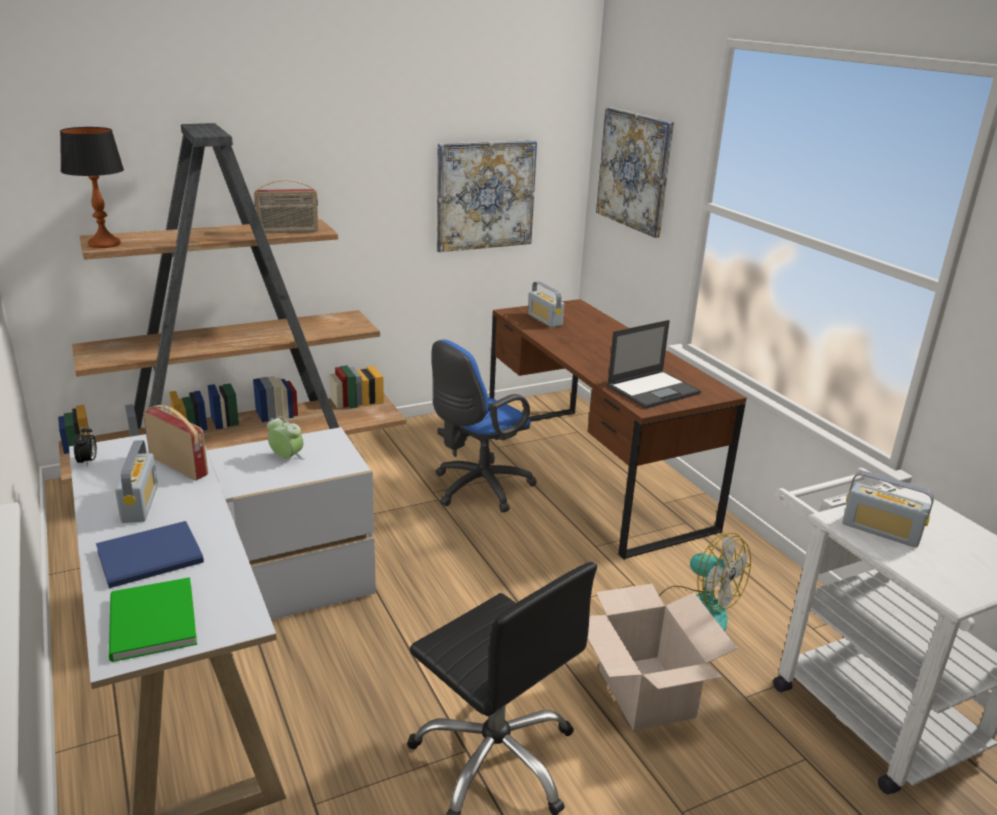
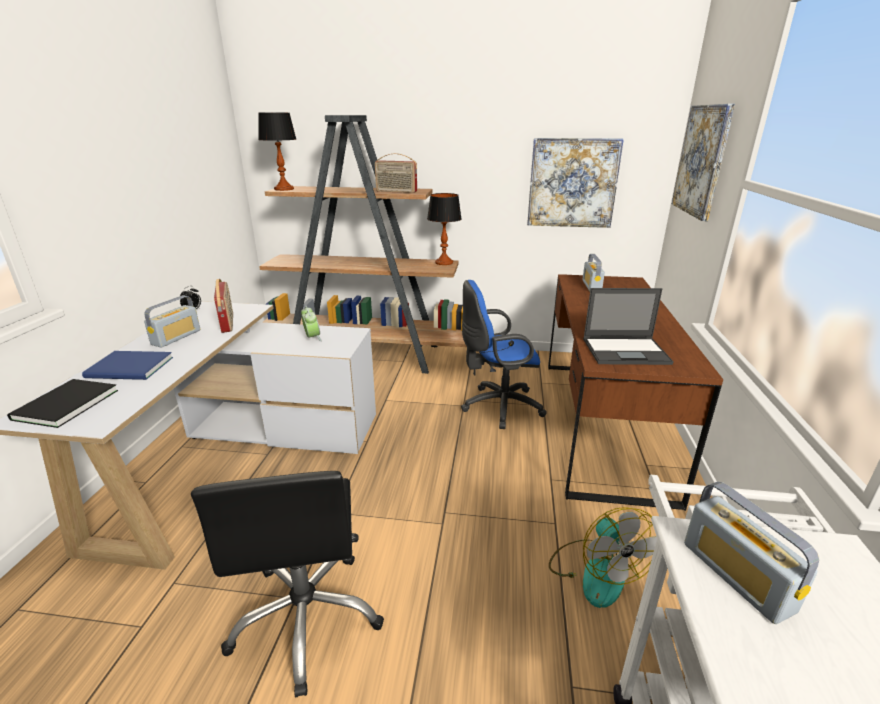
camera: 35 degrees right, 0 degrees up
(150, 624) = (62, 405): green book -> black book
(346, 317) = (444, 262): none -> table lamp
(647, 693) = (478, 628): cardboard box -> none

